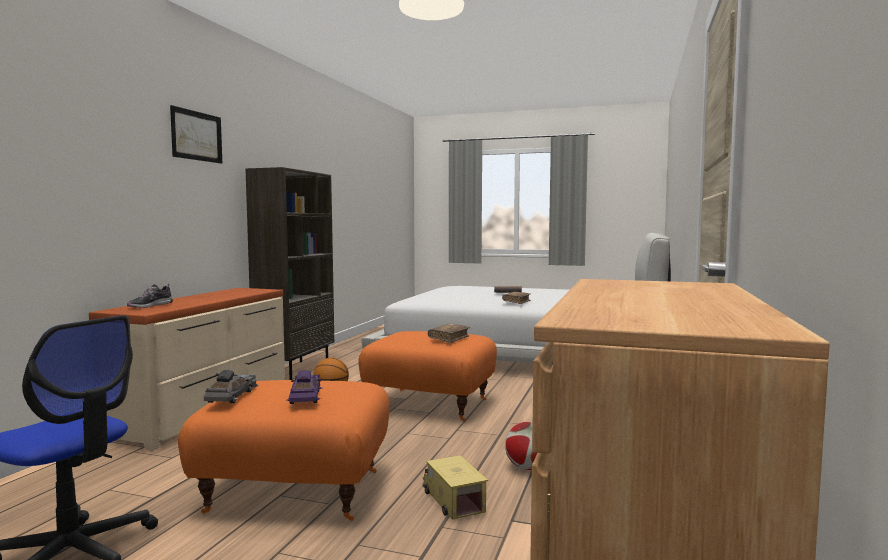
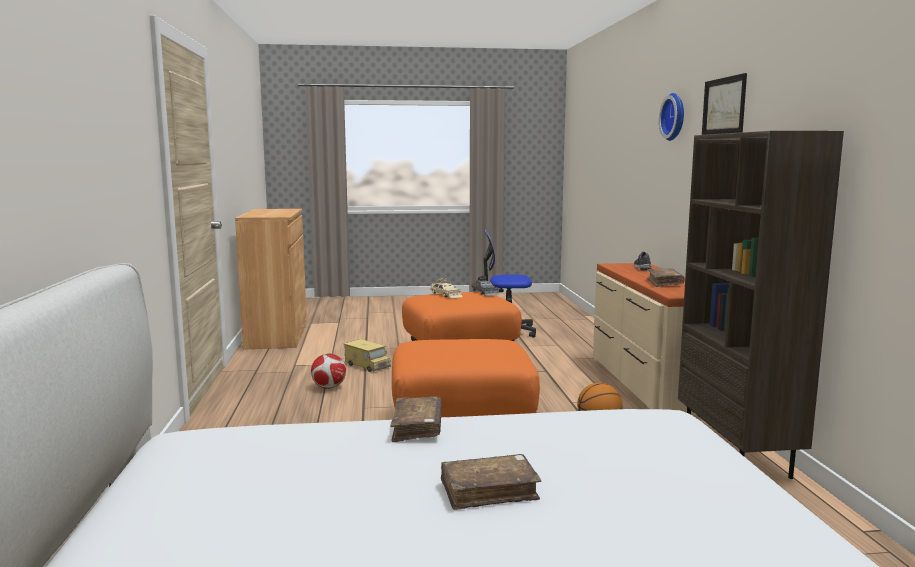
camera: 155 degrees right, 5 degrees up
(114, 124) = (675, 117): none -> wall clock
(305, 396) = (446, 295): purple toy car -> beige toy car
(449, 338) = (434, 345): brown book -> brown book (664, 283)

